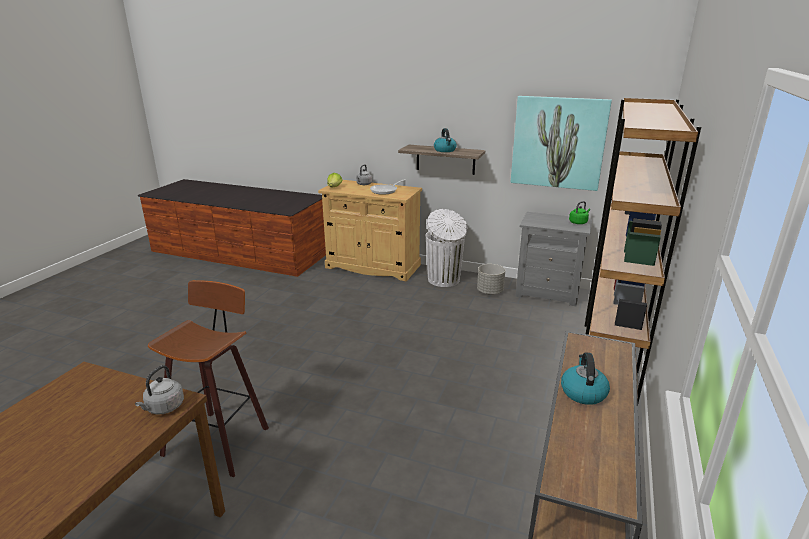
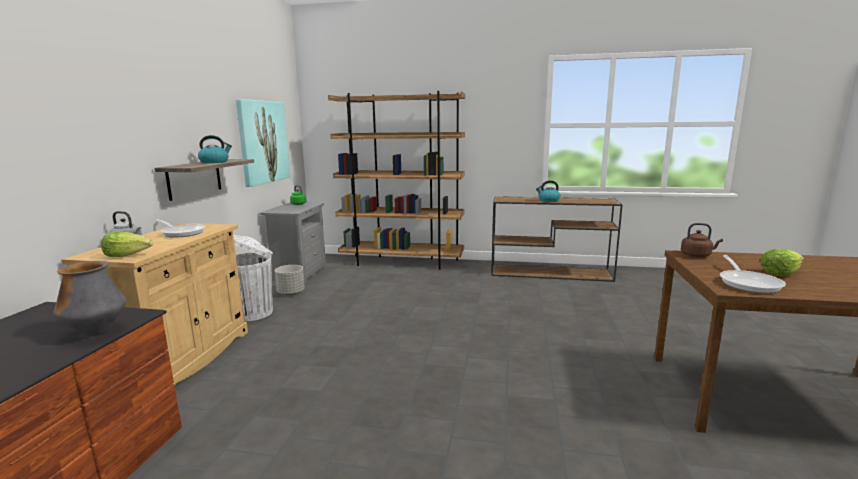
camera: 100 degrees left, 10 degrees down
(57, 435) = (780, 273): none -> lettuce
(73, 392) = (748, 283): none -> frying pan
(164, 408) = (697, 255): grey kettle -> brown kettle
(219, 440) = (596, 383): stool -> none
(273, 208) = (97, 332): none -> vase

